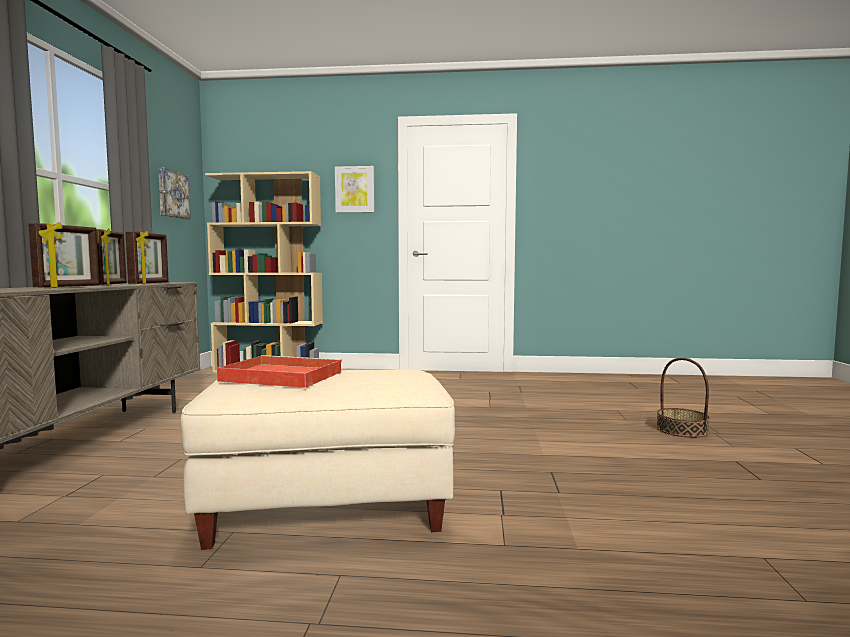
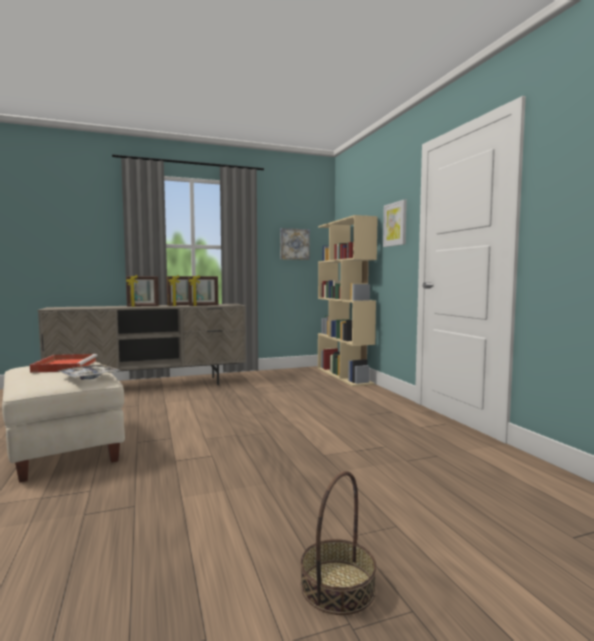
camera: 65 degrees right, 0 degrees up
(395, 369) = (89, 377): none -> tray

